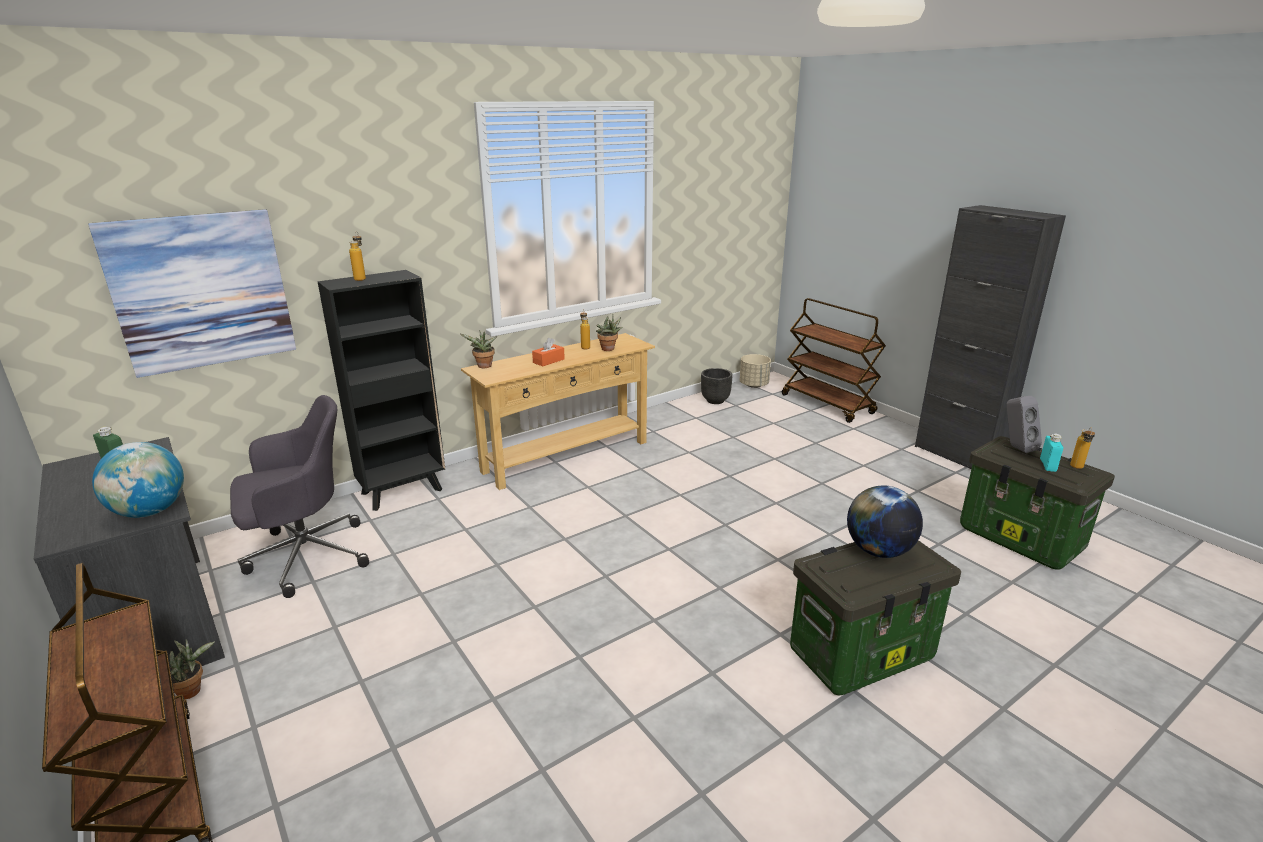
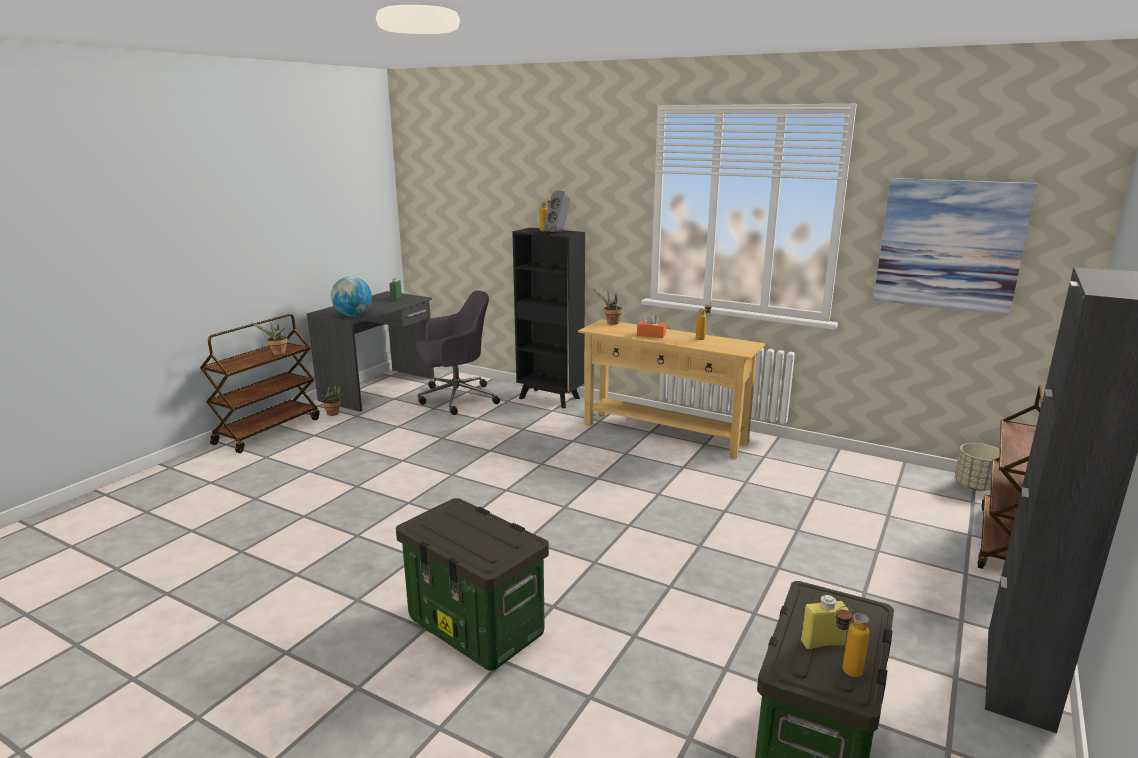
camera: 65 degrees right, 5 degrees down
(201, 291) = (475, 220): picture -> picture (949, 245)
(305, 556) = (456, 398): grey office chair -> grey office chair turned 60 degrees counterclockwise
(609, 349) = (709, 345): potted plant -> potted plant (277, 354)
(715, 401) = (888, 472): black planter -> none
(878, 551) = (492, 531): globe -> none
(1015, 447) = (853, 614): grey speaker -> grey speaker (559, 232)
(1048, 465) = (822, 642): turquoise bottle -> yellow bottle

